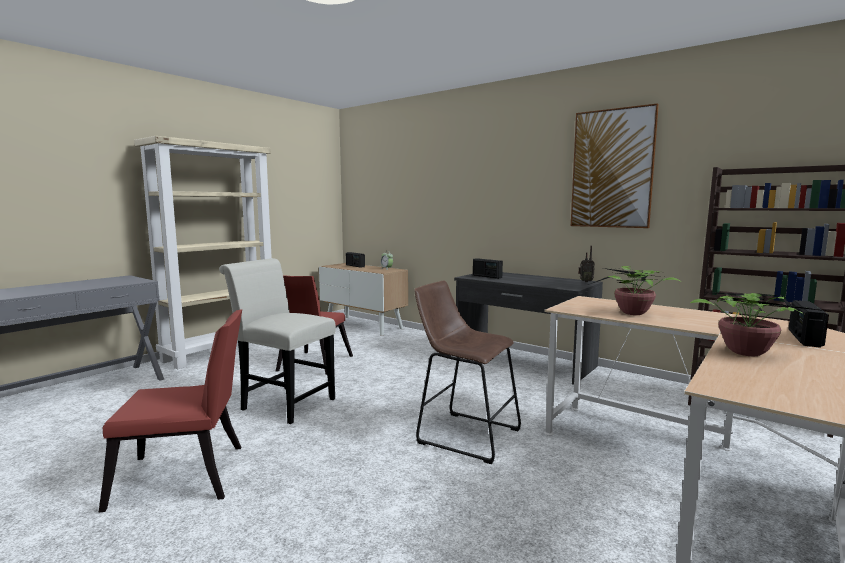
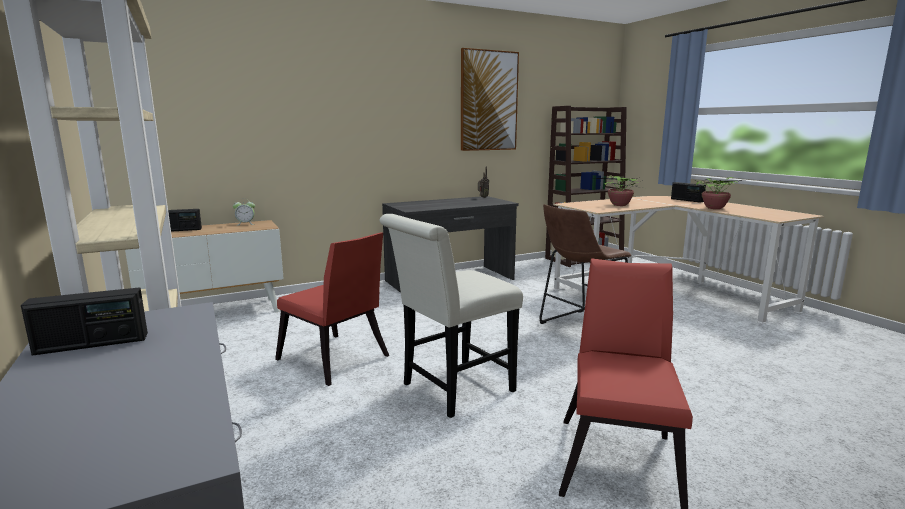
camera: 65 degrees left, 5 degrees up
(487, 276) = (419, 206): radio -> radio (92, 344)

